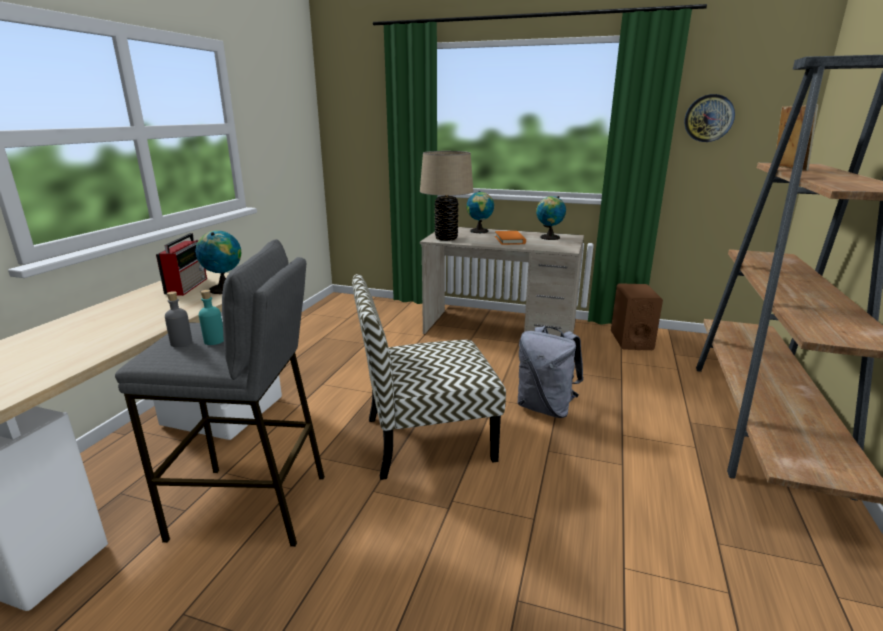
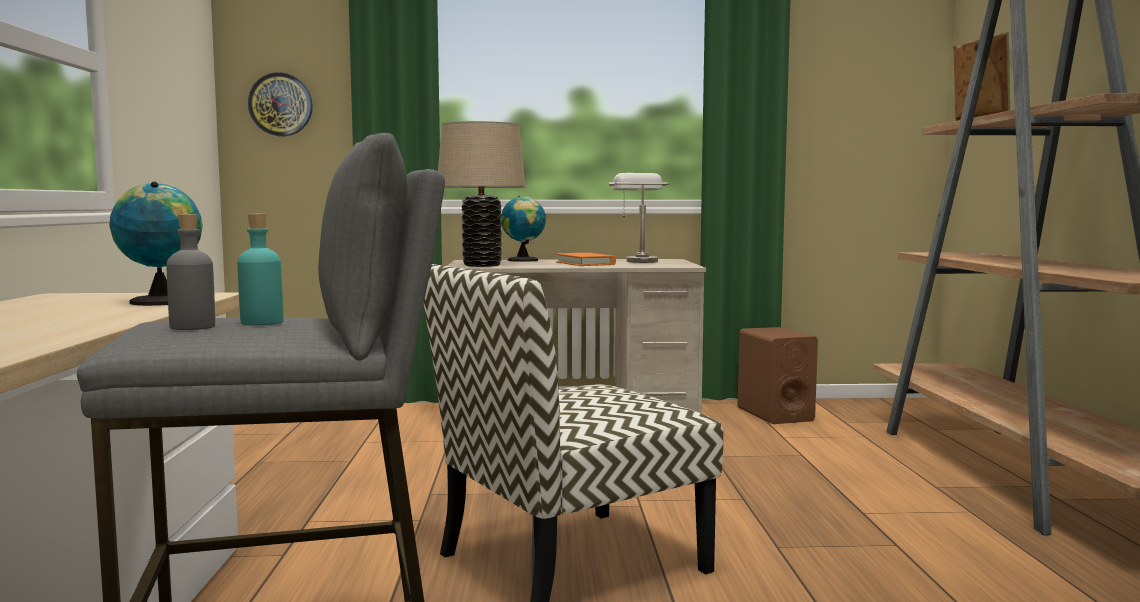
camera: 20 degrees left, 15 degrees down
(188, 286) = (71, 303): radio -> none
(545, 408) = (726, 499): grey backpack -> none
(548, 237) = (637, 261): globe -> grey table lamp
(709, 118) = (825, 92): wall clock -> wall clock (281, 104)

